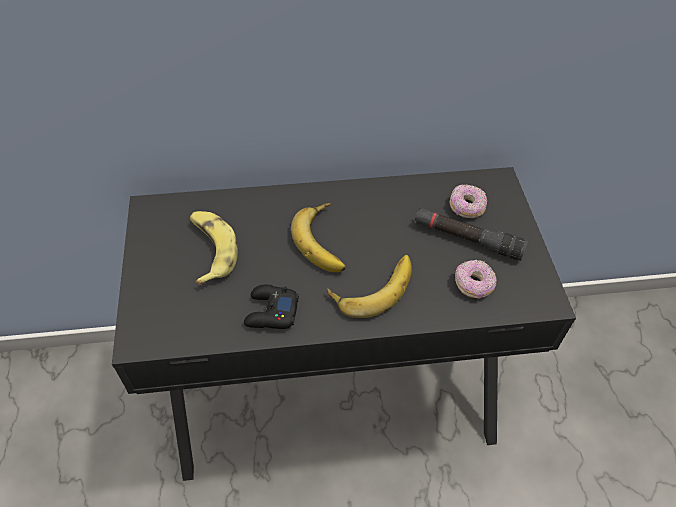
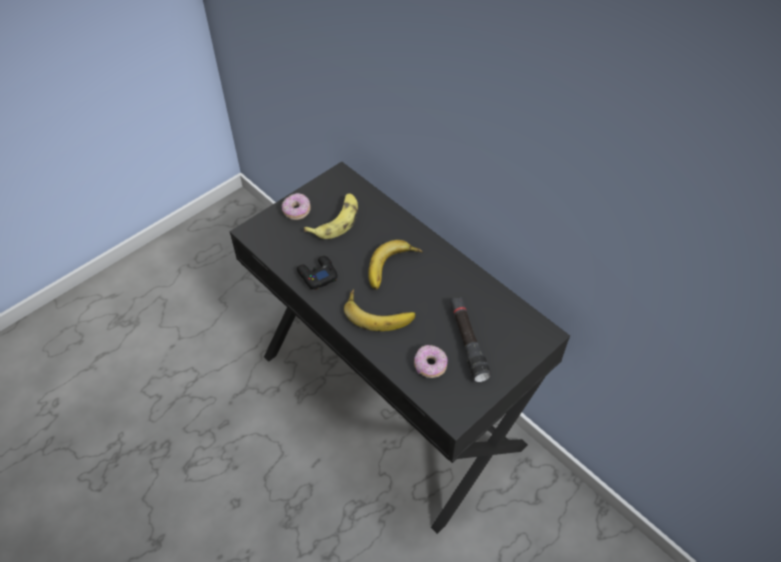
camera: 55 degrees right, 0 degrees up
(466, 207) = (497, 327): donut -> donut (296, 211)

